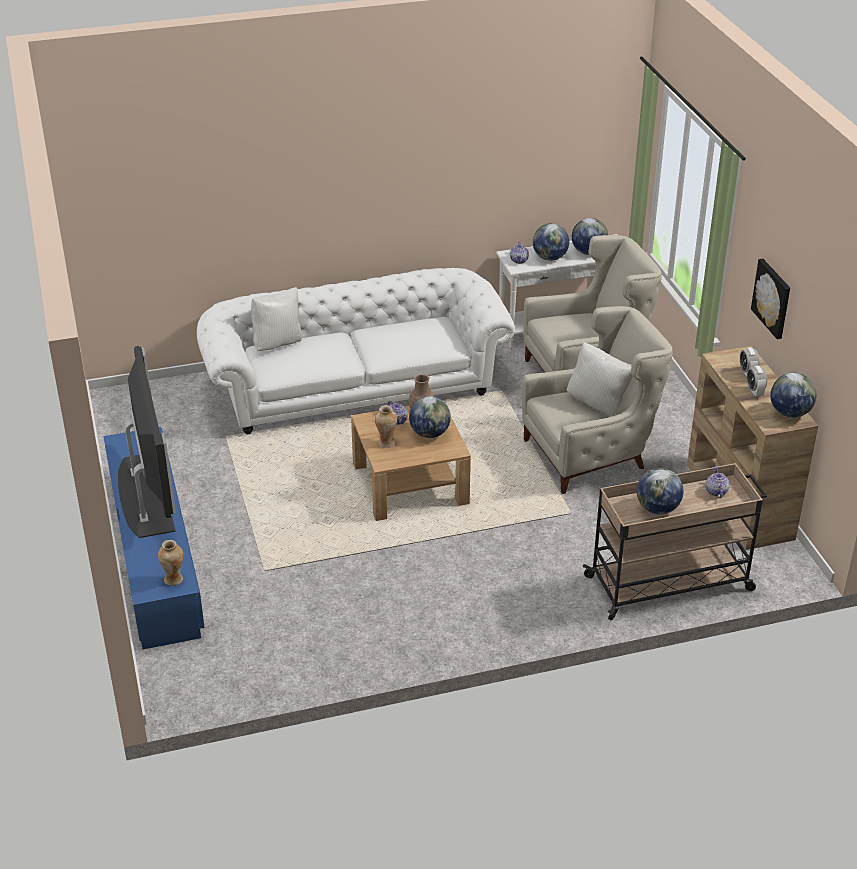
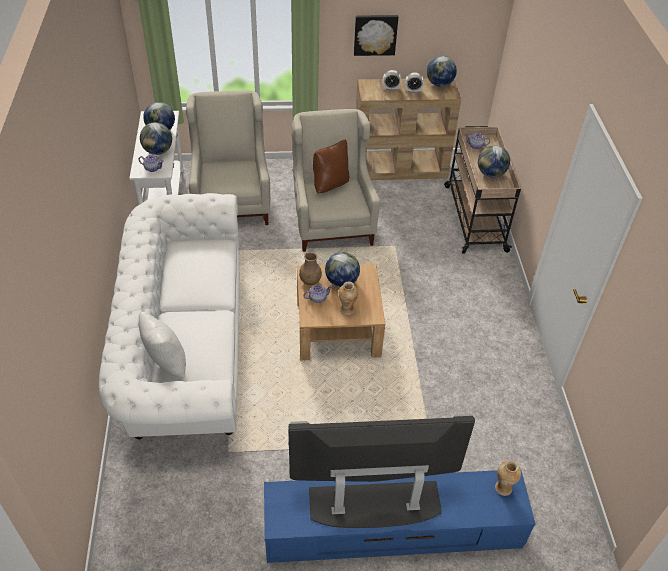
camera: 80 degrees left, 10 degrees up
(598, 404) = (330, 185): white pillow -> brown pillow

